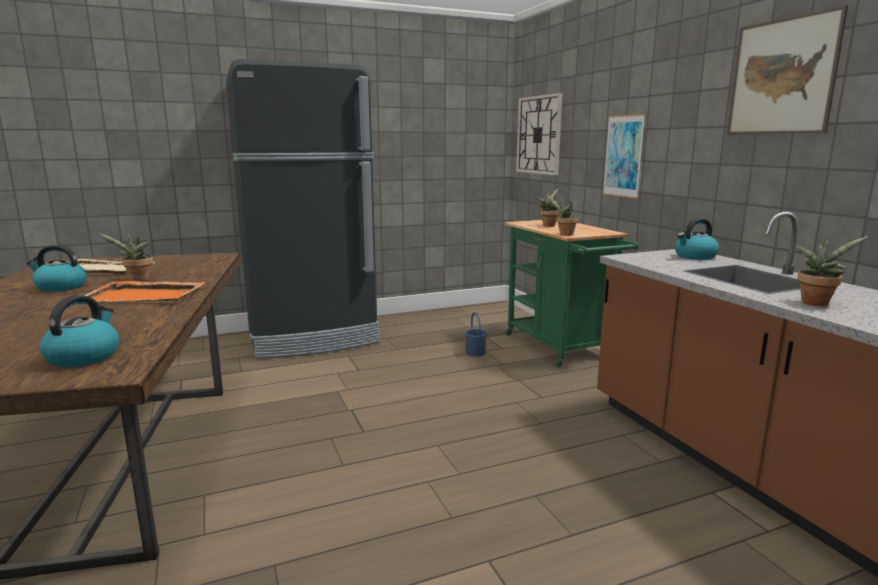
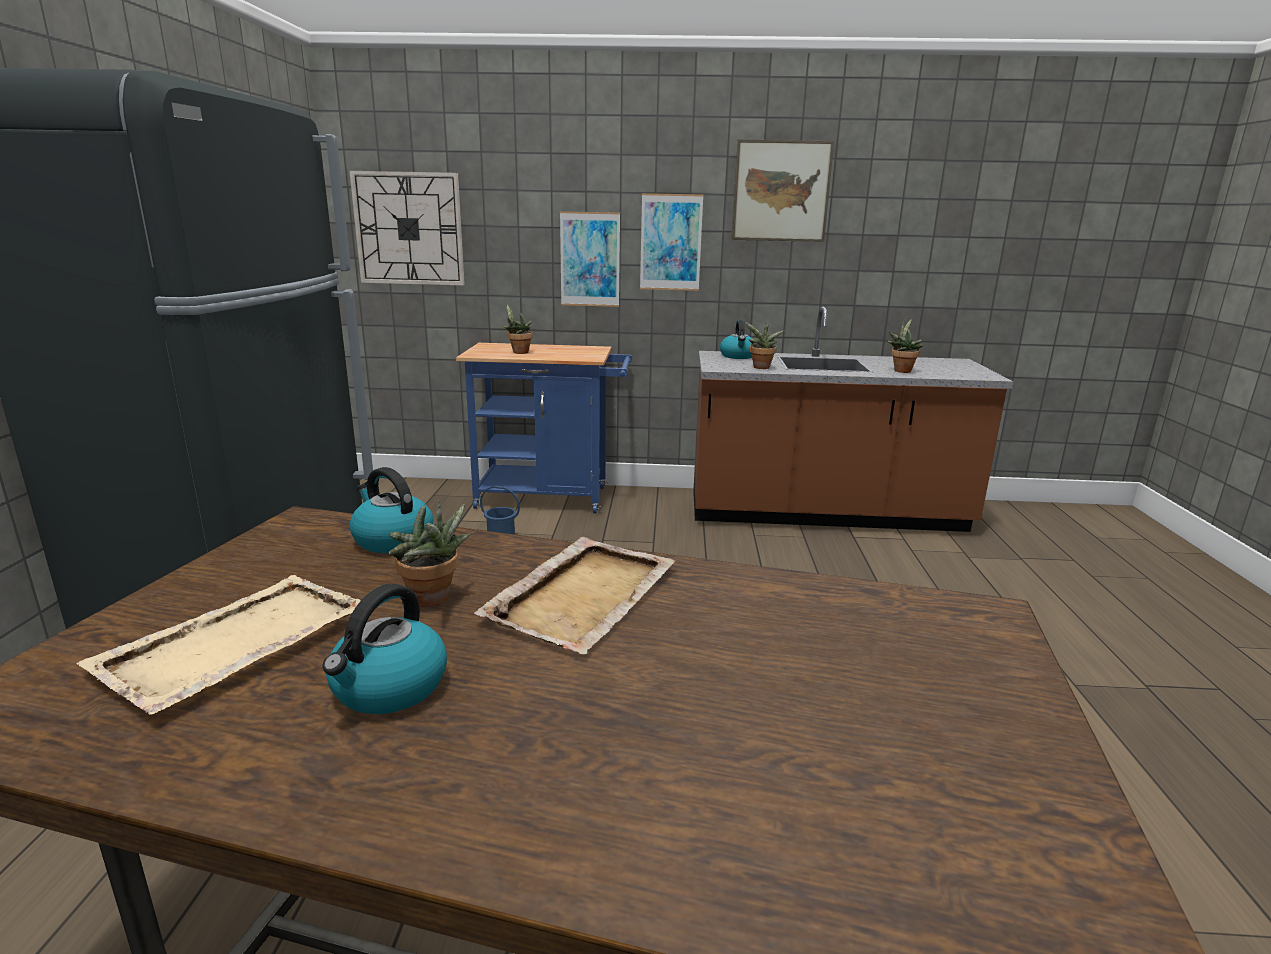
camera: 65 degrees left, 5 degrees up
(84, 356) = (924, 636): kettle -> kettle (392, 539)
(144, 296) = (584, 595): orange tray -> beige tray
(560, 348) = (551, 497): green cart -> blue cart
(564, 234) = (582, 358): potted plant -> potted plant (760, 368)
(678, 139) = (670, 242): none -> picture

